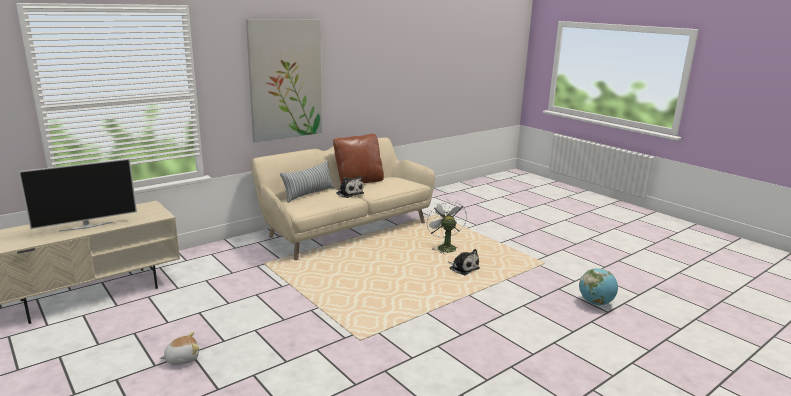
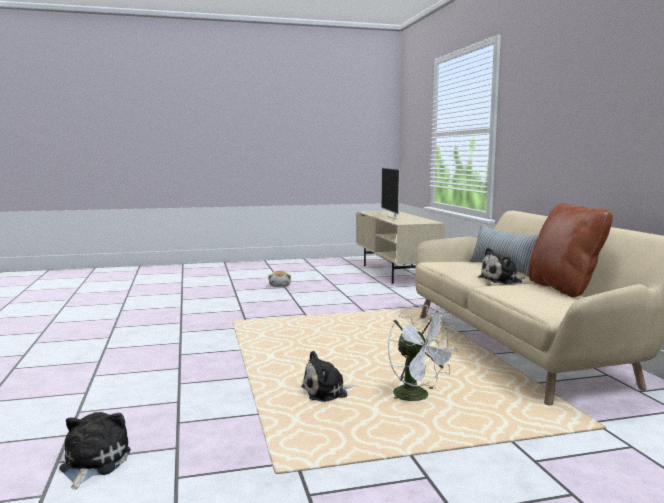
camera: 115 degrees right, 10 degrees down
(285, 80) = (562, 112): picture -> none
(444, 247) = (417, 397): white fan -> white fan turned 45 degrees clockwise
(595, 303) = (92, 463): globe -> plush toy

